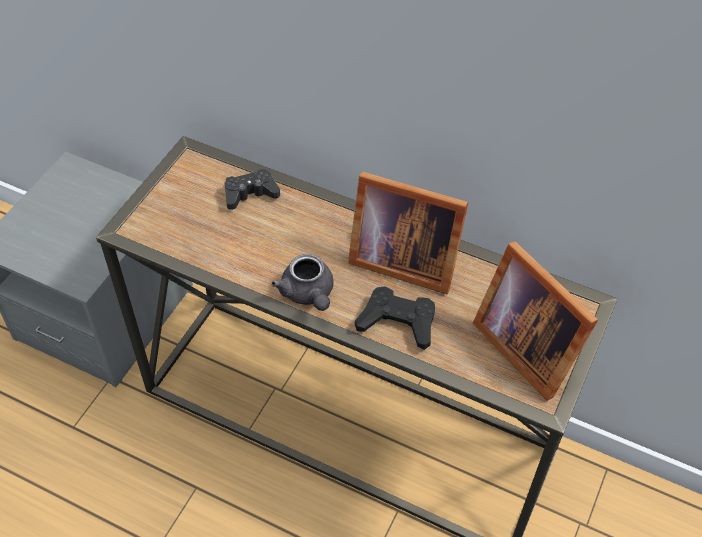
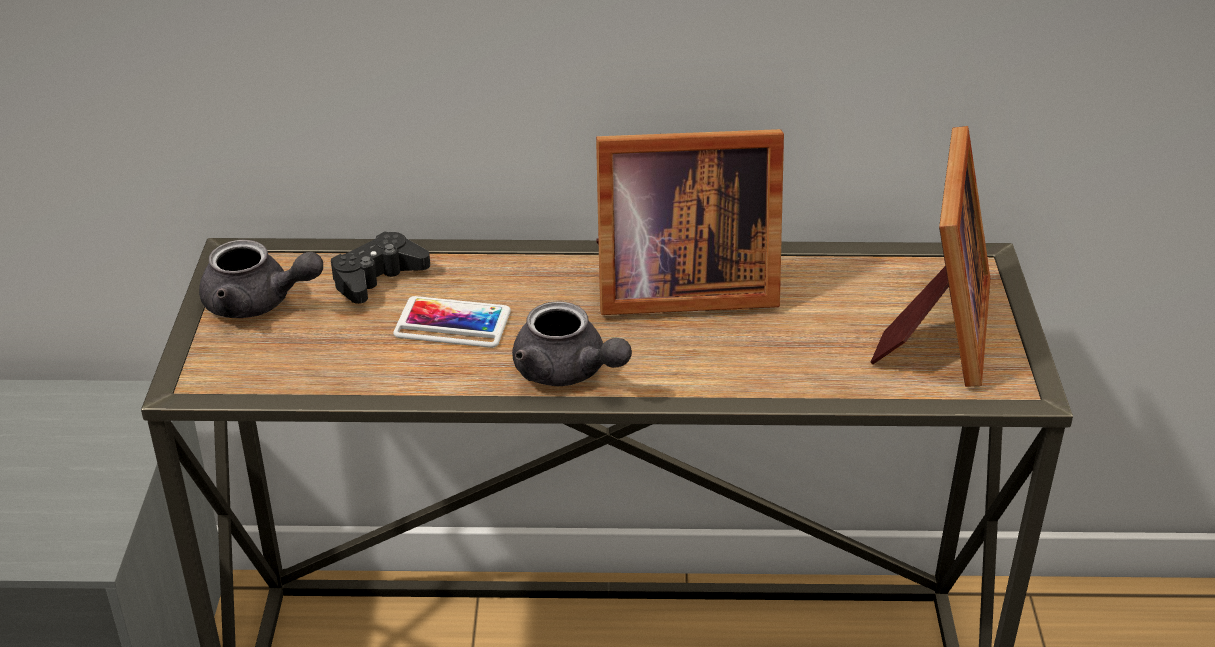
camera: 25 degrees left, 15 degrees down
(183, 189) = (258, 303): none -> grey teapot
(271, 238) = (452, 323): none -> phone
(398, 321) = (732, 362): black game controller -> none
(526, 344) = (937, 331): picture frame -> picture frame turned 105 degrees counterclockwise

